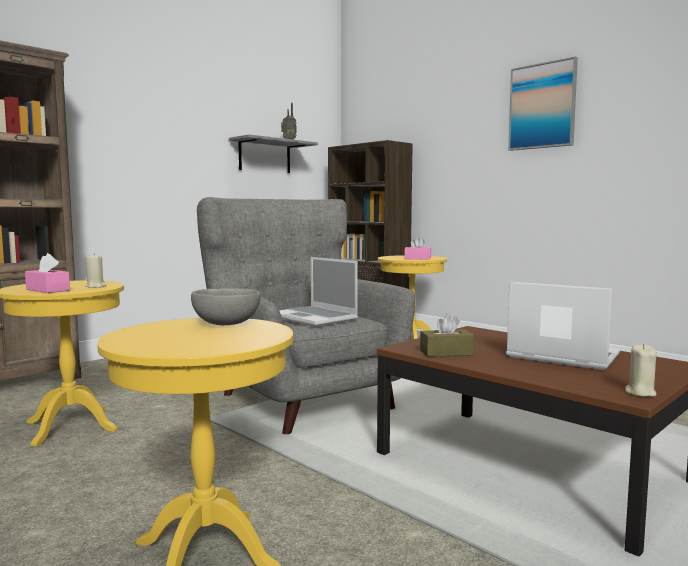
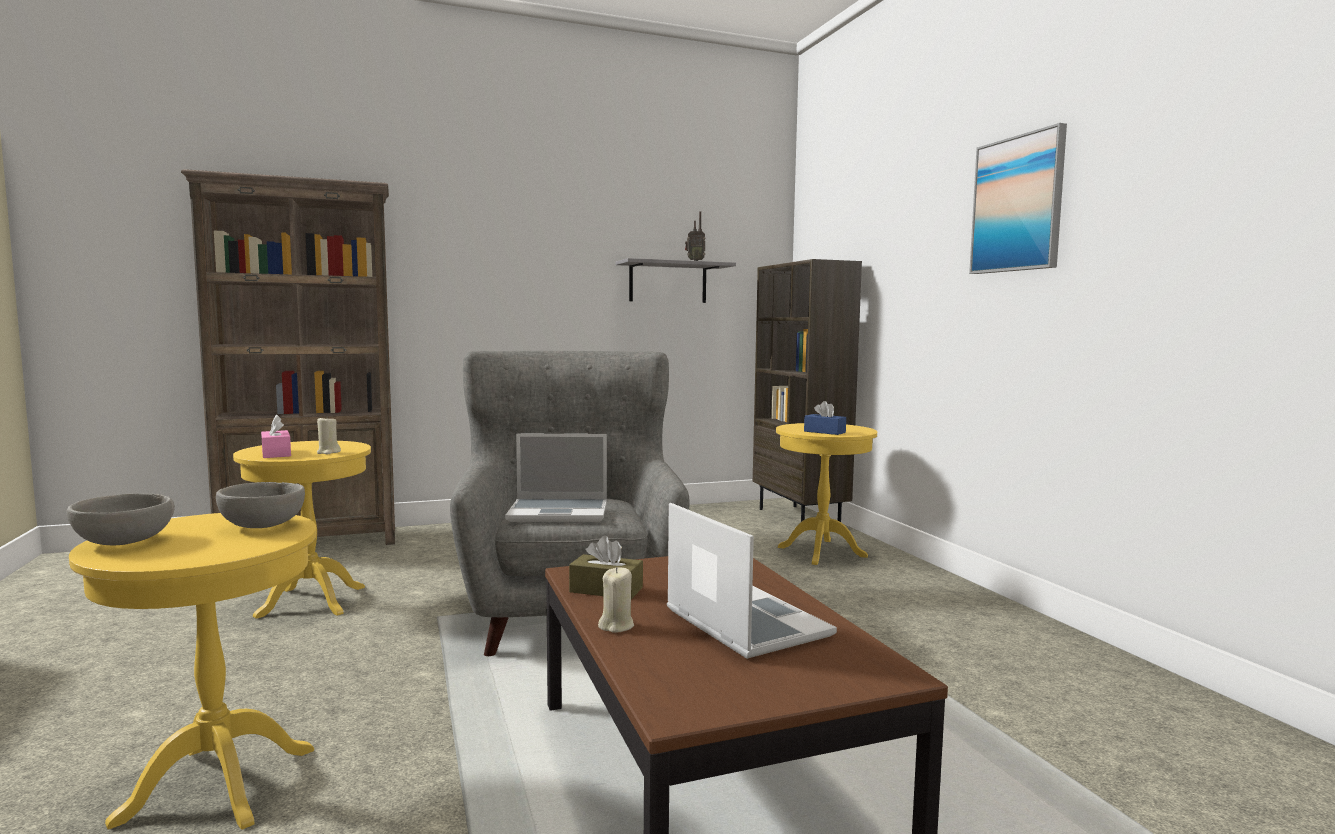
camera: 25 degrees right, 0 degrees up
(143, 342) = (123, 541): none -> grey bowl
(315, 318) = (560, 512): laptop -> laptop turned 75 degrees counterclockwise
(417, 258) = (824, 432): pink tissue box -> blue tissue box
(640, 392) = (703, 709): beige candle -> beige candle (616, 626)

